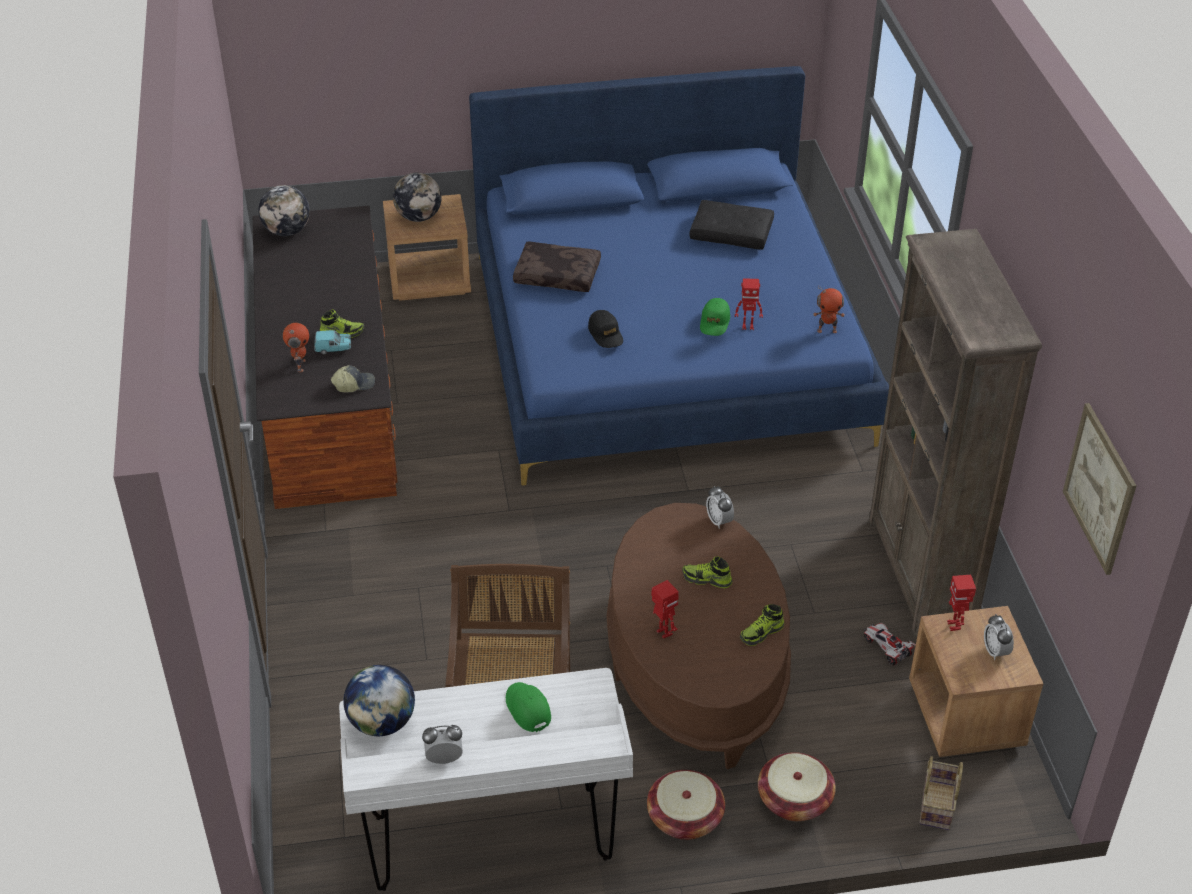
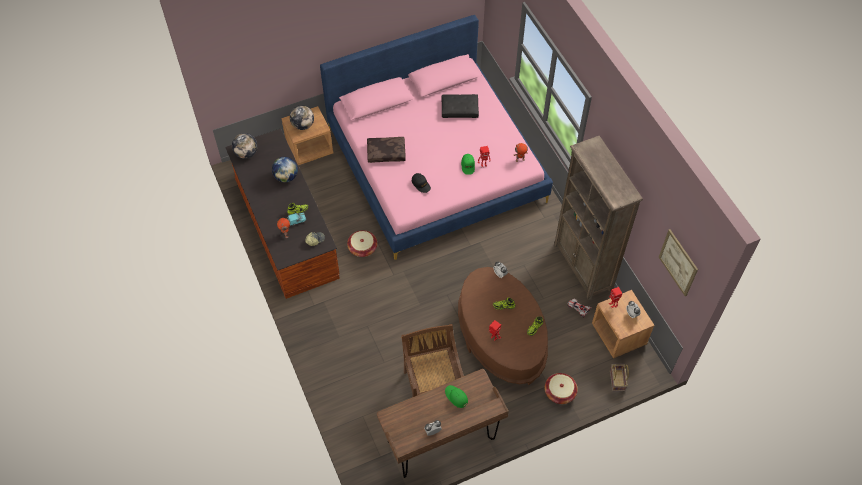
camera: 15 degrees left, 15 degrees up
(382, 722) = (398, 418): globe -> globe (286, 177)
(490, 839) = (441, 442): white desk -> brown desk
(666, 345) = (435, 164): blue bed -> pink bed
(685, 818) = (518, 412): basket -> basket (362, 248)

